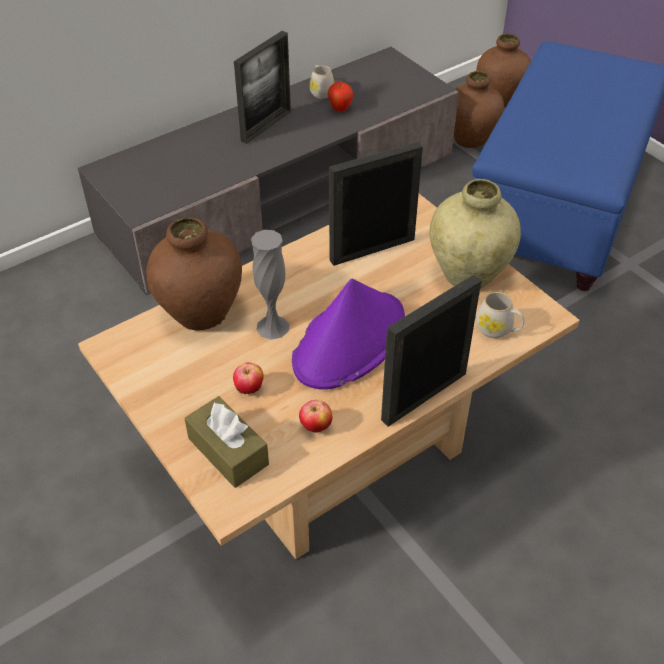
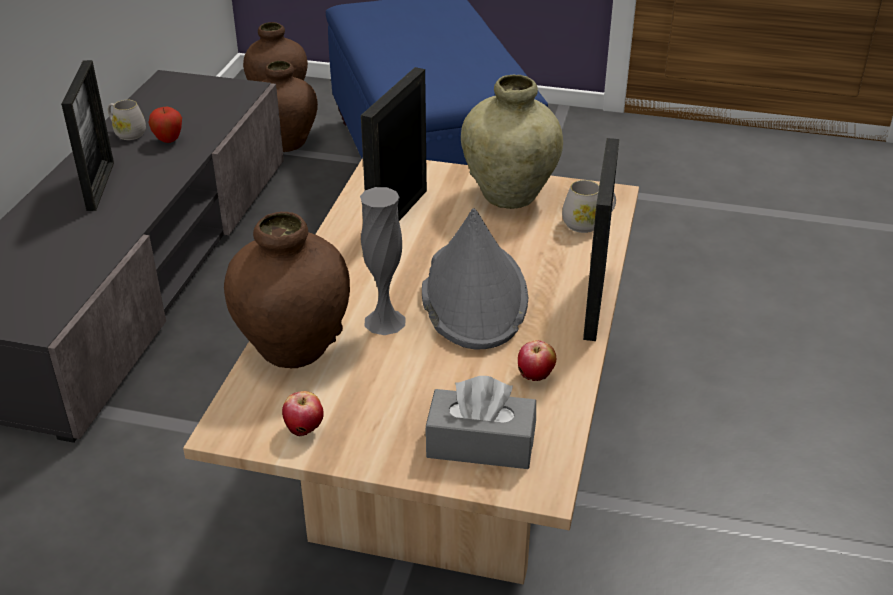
camera: 40 degrees left, 10 degrees down
(228, 451) = (480, 444): brown tissue box -> grey tissue box
(249, 390) = (432, 384): apple -> apple (305, 430)
(349, 340) = (473, 295): purple hat -> grey hat

